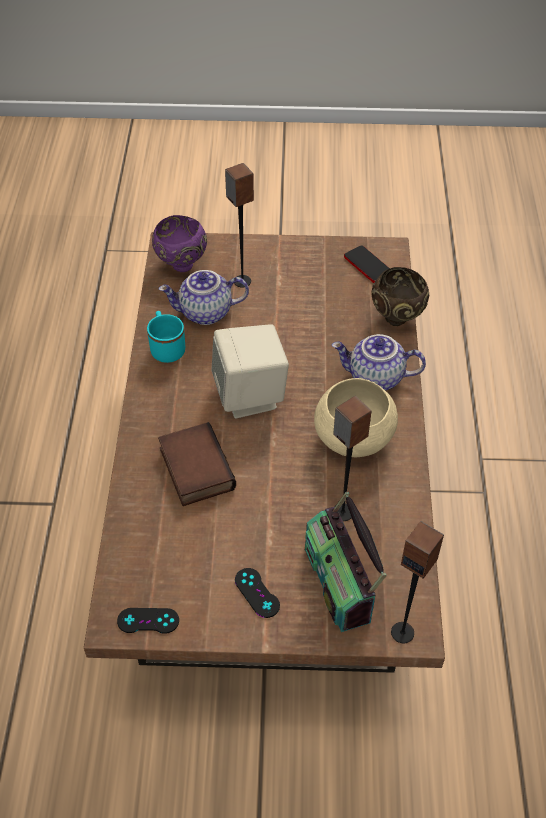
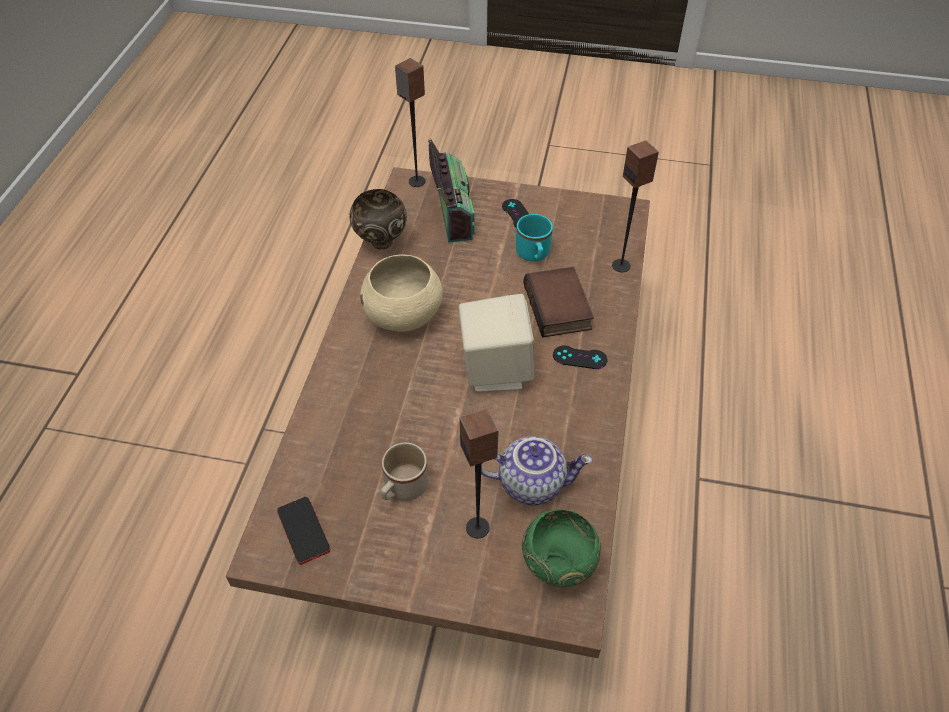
camera: 170 degrees left, 0 degrees up
(148, 621) = (602, 208): black game controller -> black game controller (579, 357)
(166, 347) = (582, 440): turquoise mug -> turquoise mug (533, 255)
(180, 265) = (558, 569): purple bowl -> green bowl
(305, 297) = (402, 489): none -> beige mug
(342, 512) = (435, 258): speaker -> speaker (621, 265)
(375, 378) = (359, 371): teapot -> none
(397, 319) = (302, 441): brown bowl -> brown bowl (380, 241)

